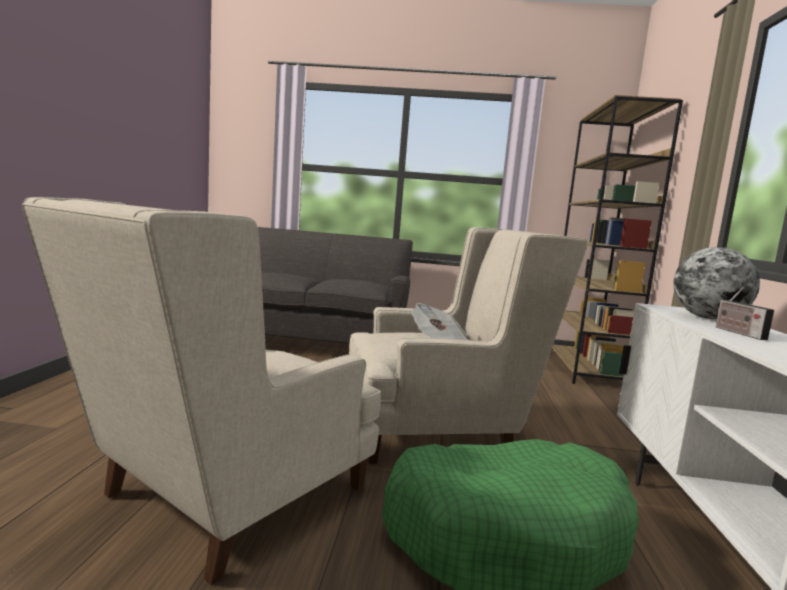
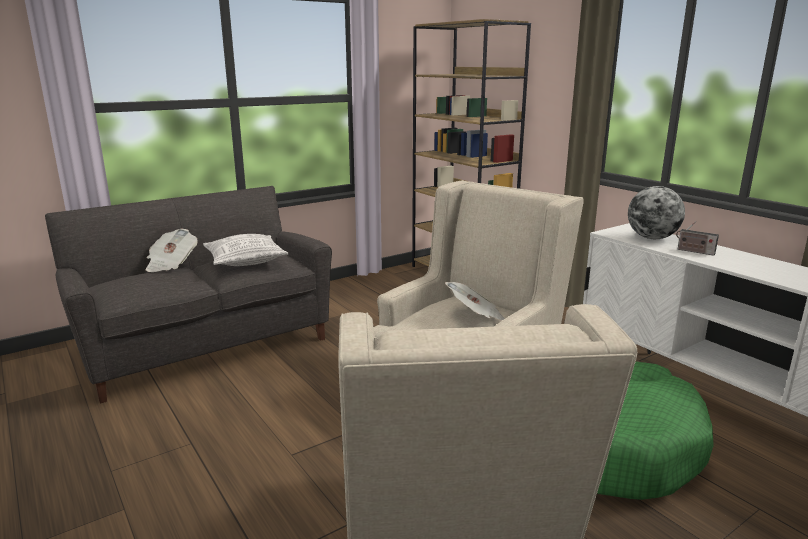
camera: 40 degrees left, 10 degrees up
(304, 273) = (171, 264): none -> newspaper
(347, 280) = (245, 261): none -> pillow

